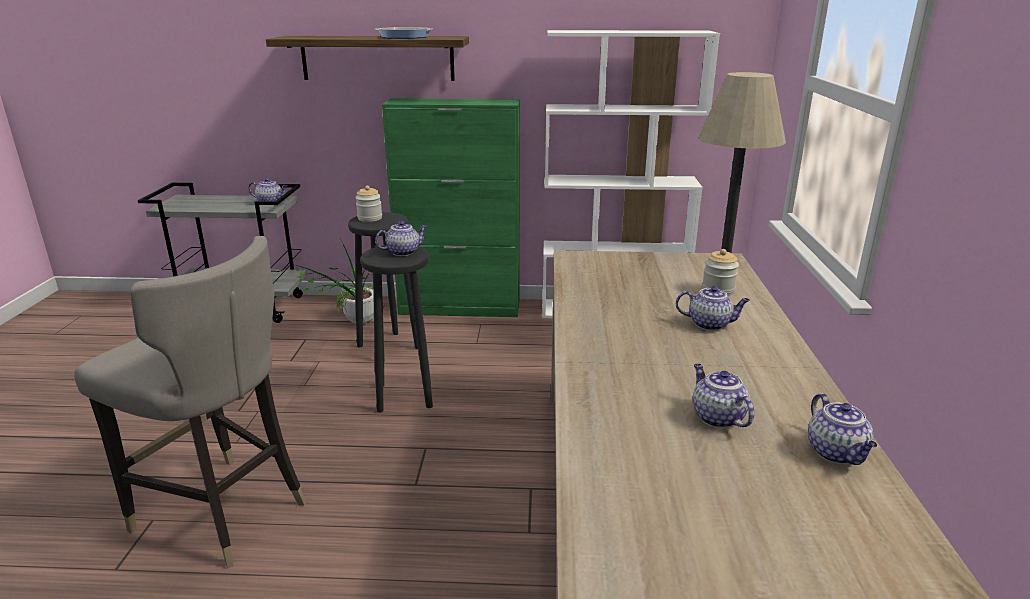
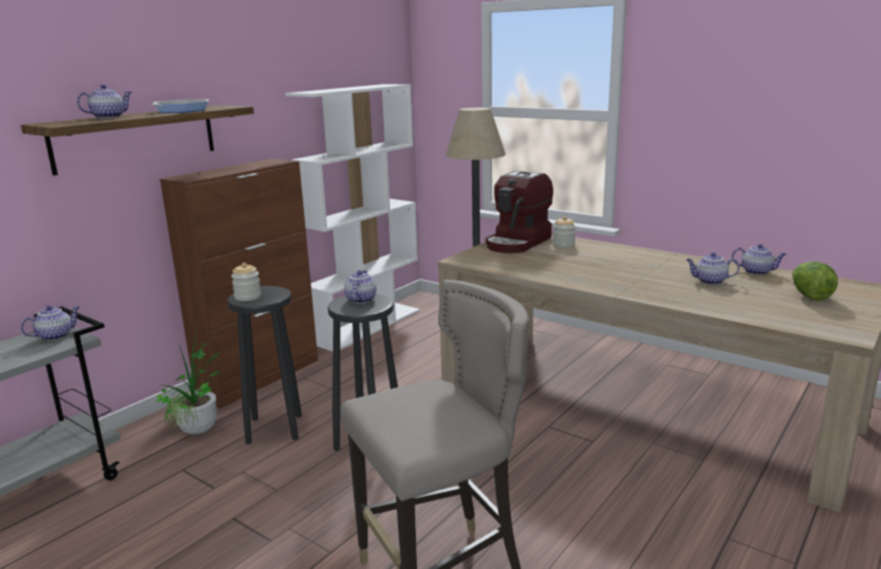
camera: 55 degrees left, 5 degrees down
(460, 308) = (260, 377): green cabinet -> brown cabinet
(682, 266) = (518, 243): none -> coffee machine
(710, 324) = (606, 257): teapot -> teapot (109, 117)
(776, 528) = (809, 296): none -> lettuce

